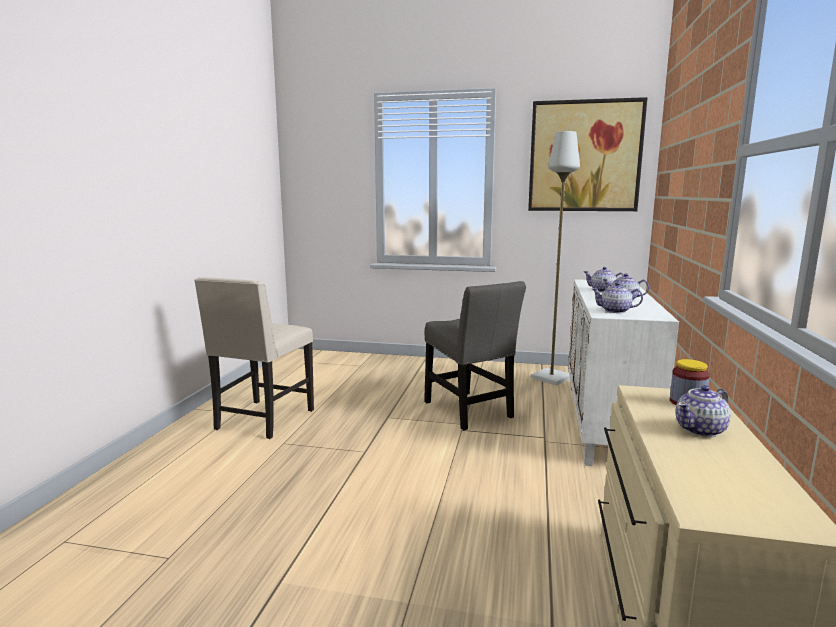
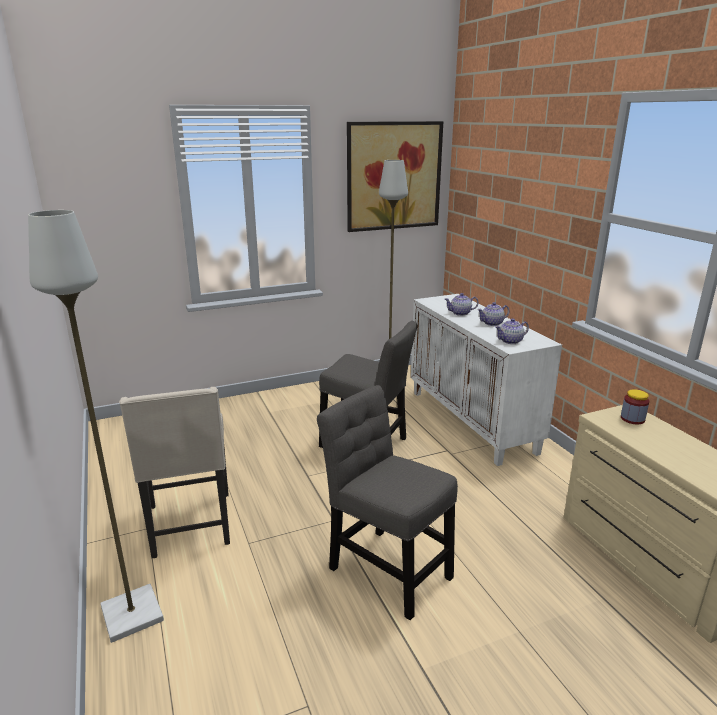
camera: 35 degrees left, 10 degrees up
(159, 454) = (130, 614): none -> grey floor lamp
(357, 499) = (386, 568): none -> grey chair
(701, 430) = (668, 441): teapot -> none

